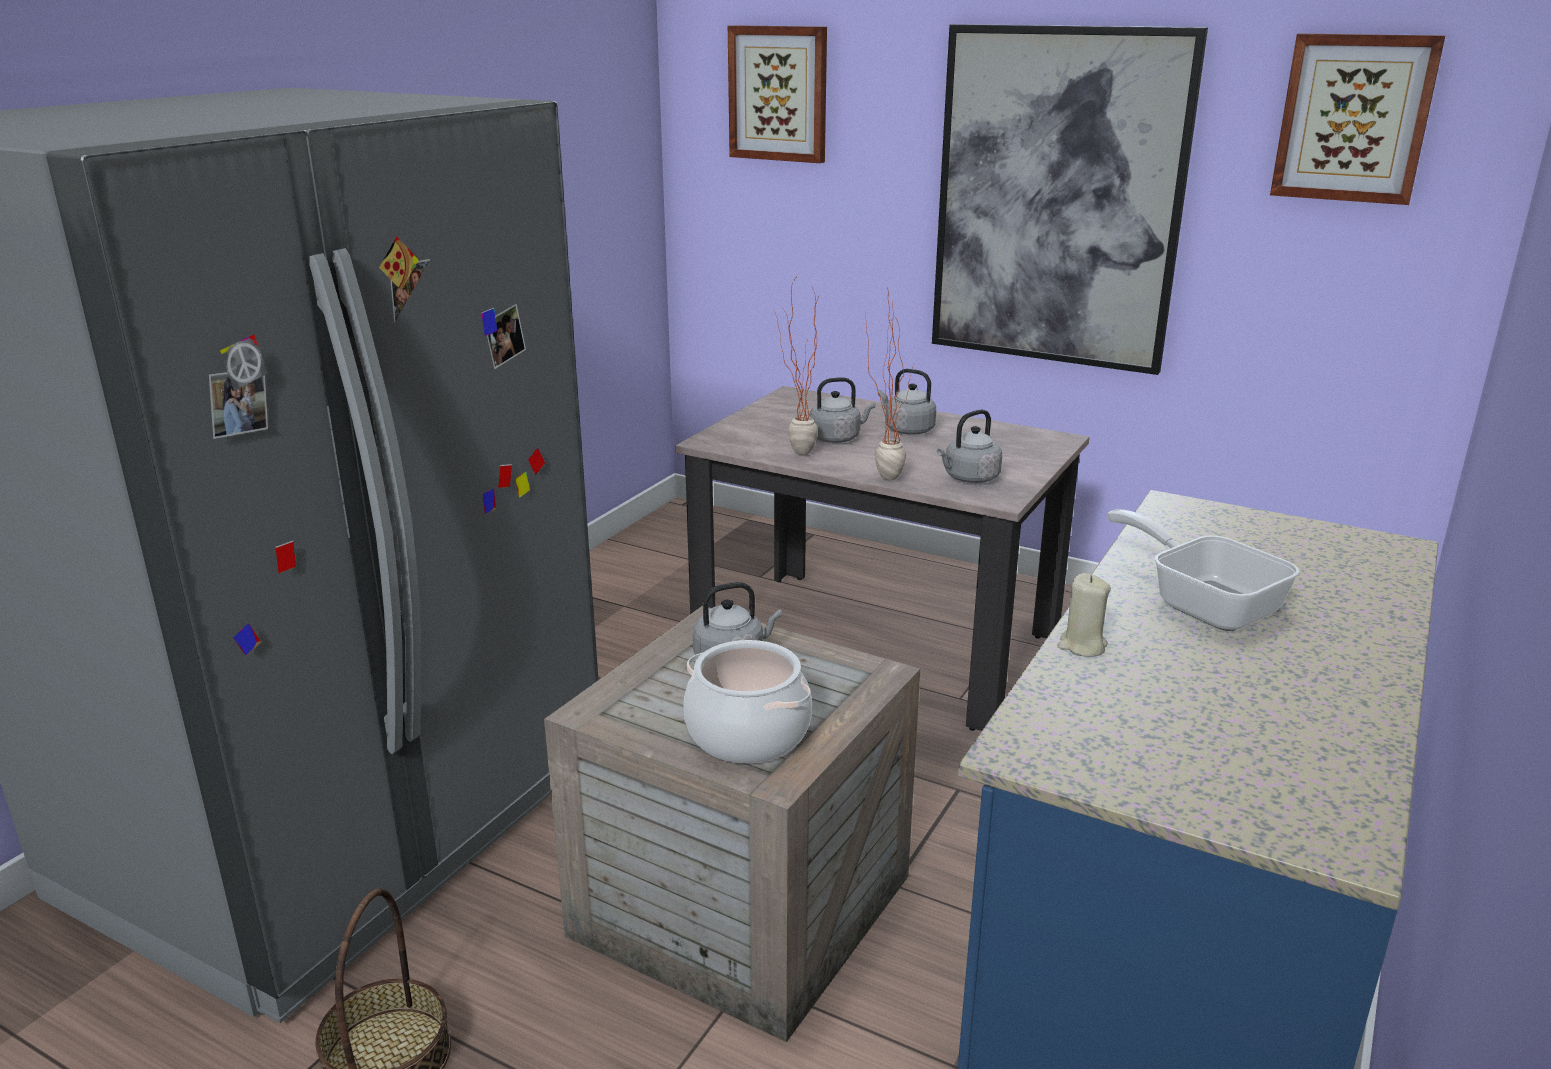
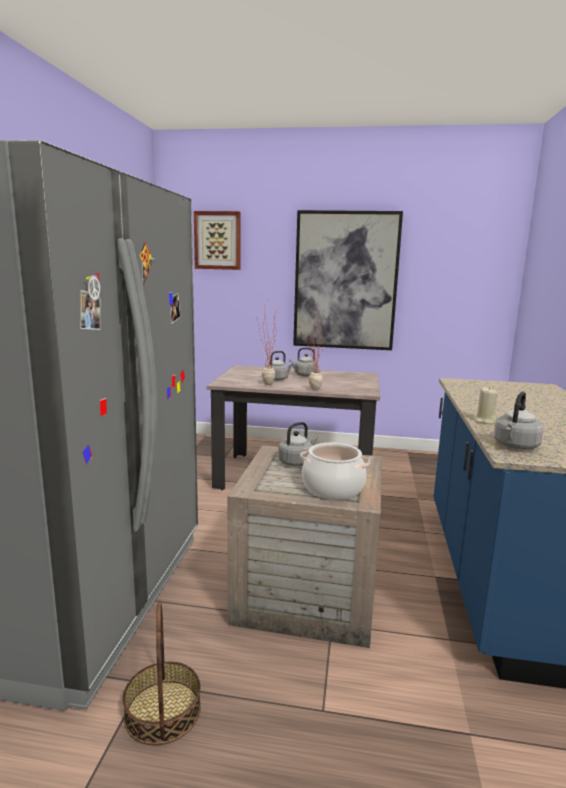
camera: 20 degrees left, 10 degrees down
(969, 478) = (347, 387): grey kettle -> grey kettle (515, 446)
(1203, 603) = (507, 405): frying pan -> none
(1354, 118) = (459, 245): picture -> none

